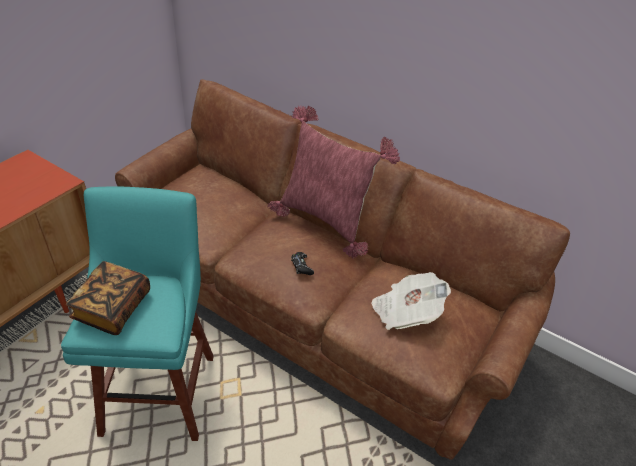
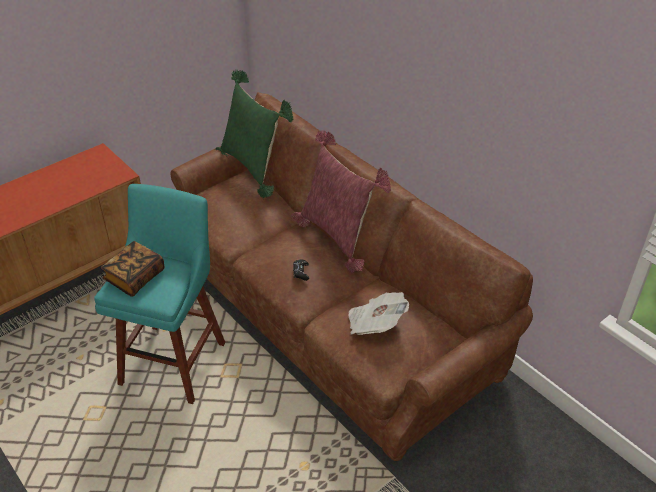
camera: 20 degrees right, 0 degrees up
(210, 166) = (255, 173): none -> green pillow

